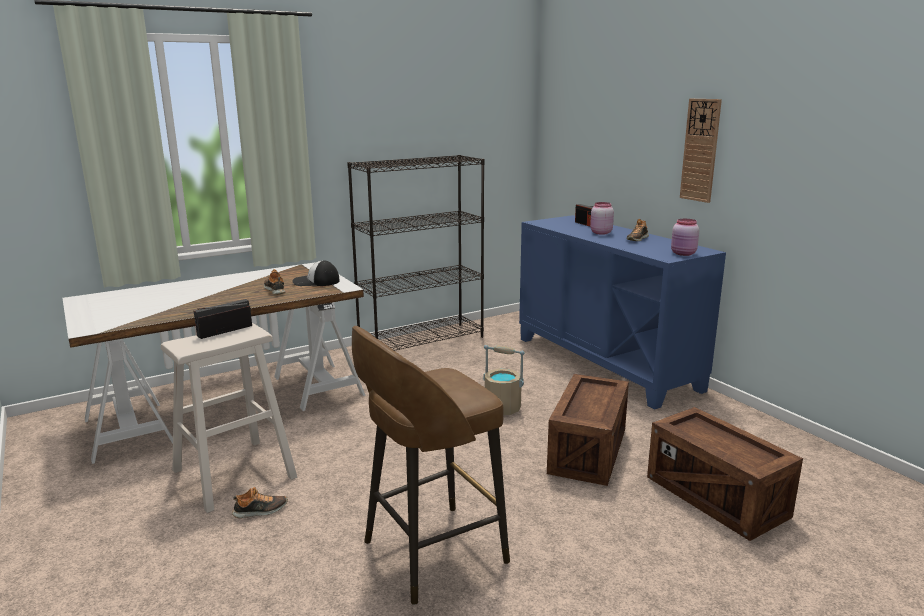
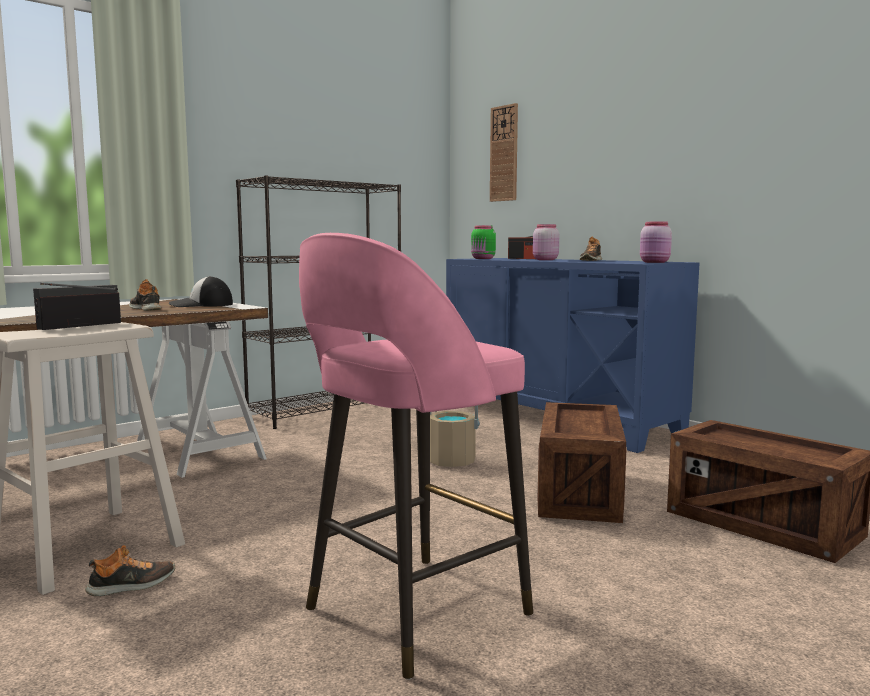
camera: 10 degrees left, 10 degrees down
(430, 553) = (411, 613): brown stool -> pink stool
(552, 223) = (483, 258): none -> green jar
(700, 150) = (656, 154): wall clock -> wall clock (504, 153)

